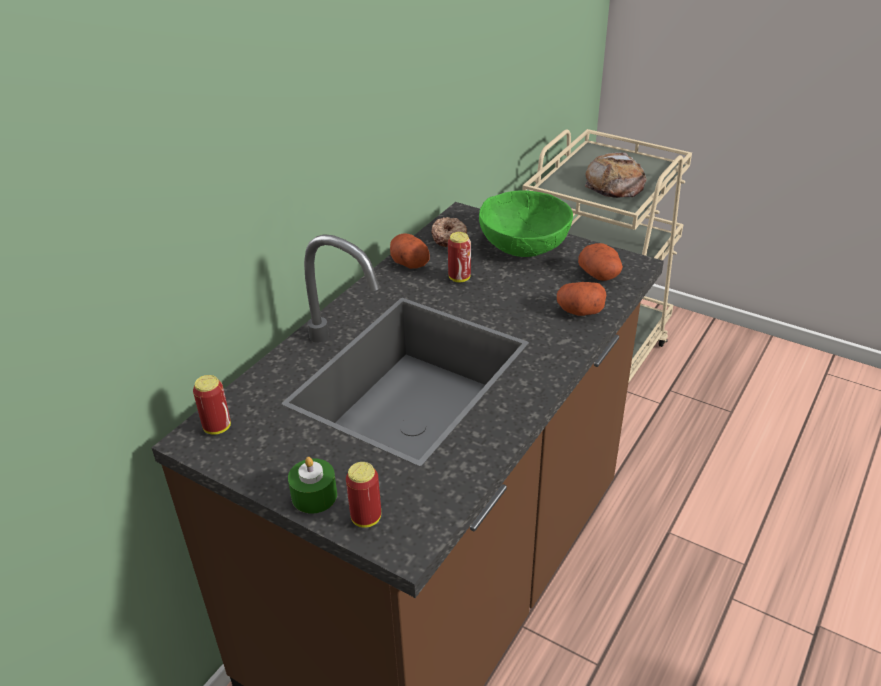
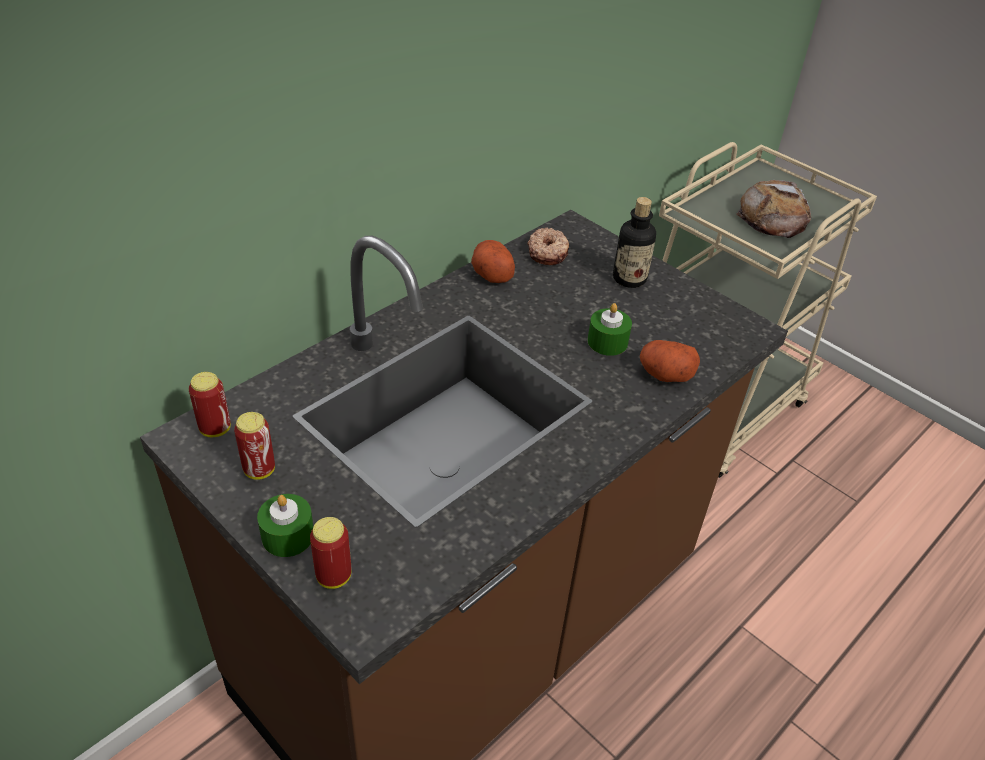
camera: 10 degrees right, 5 degrees up
(459, 278) = (541, 305): can -> can (259, 470)
(523, 245) = (629, 278): green bowl -> bottle
(524, 296) = (607, 342): none -> green candle
(600, 275) = (705, 334): potato -> none

